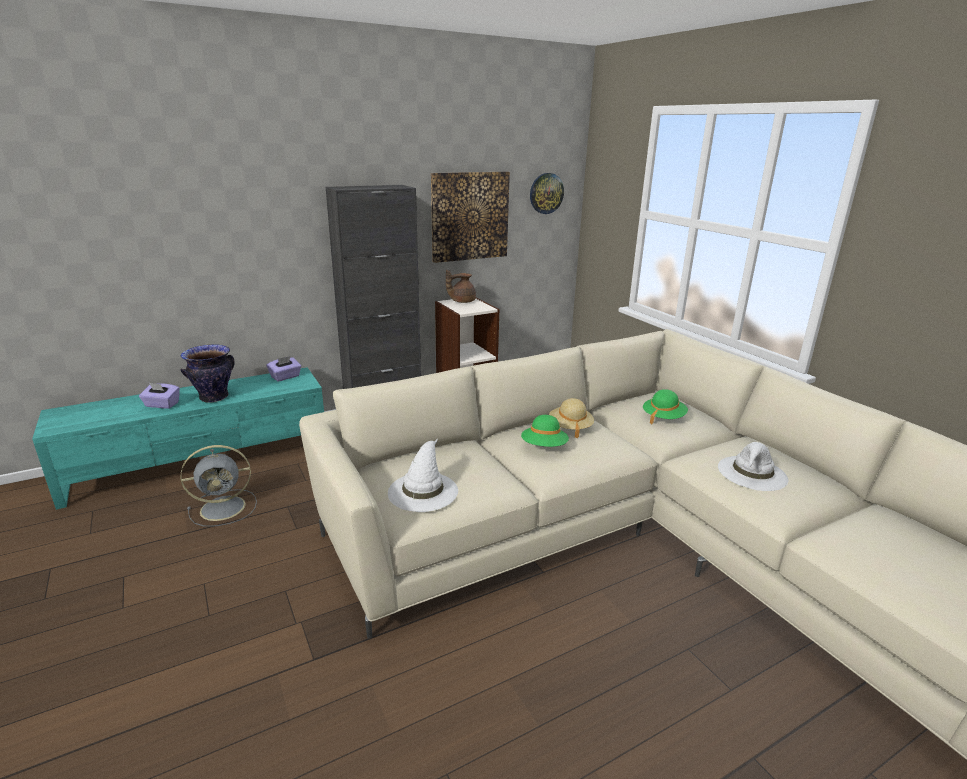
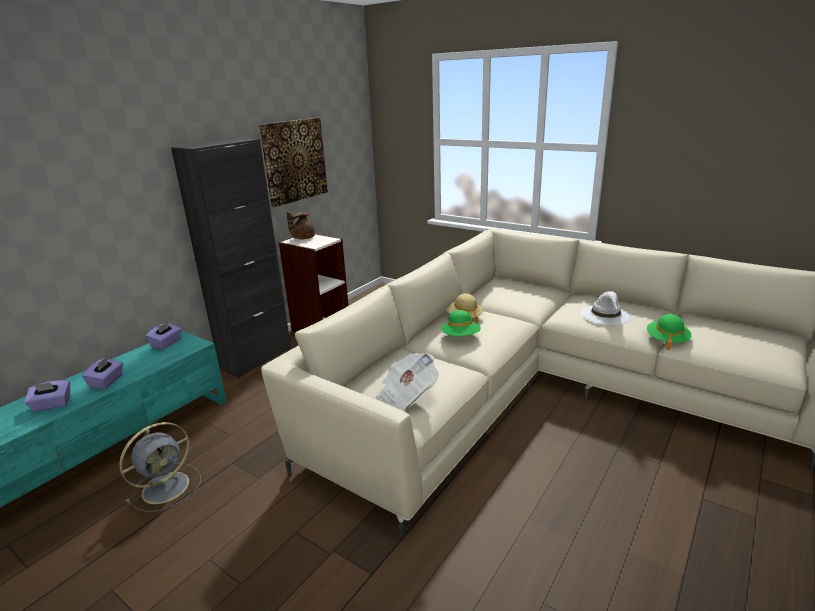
camera: 25 degrees left, 0 degrees up
(214, 397) = (107, 382): vase -> purple tissue box
(423, 490) = (405, 396): white hat -> newspaper
(546, 193) = (347, 134): wall clock -> none
(663, 417) = (518, 294): green hat -> green hat (666, 340)

